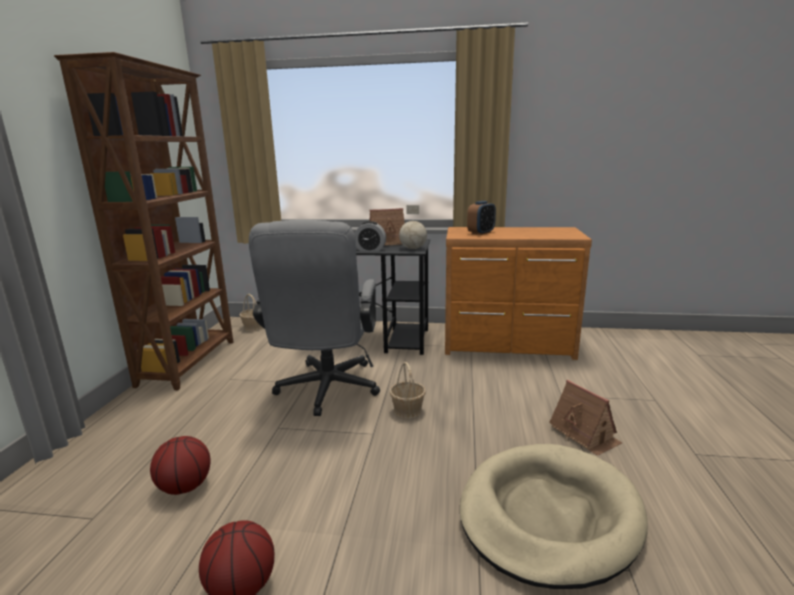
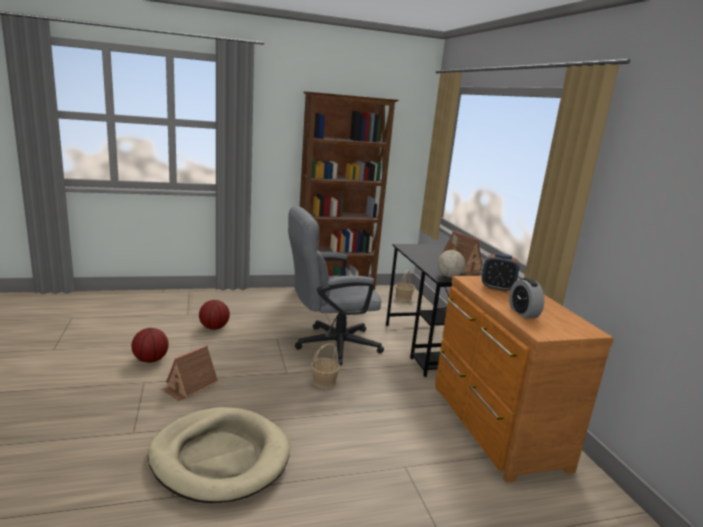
camera: 65 degrees right, 0 degrees up
(370, 250) = (426, 263): alarm clock -> alarm clock (523, 313)
(584, 434) = (338, 481): toy house -> toy house (189, 386)

